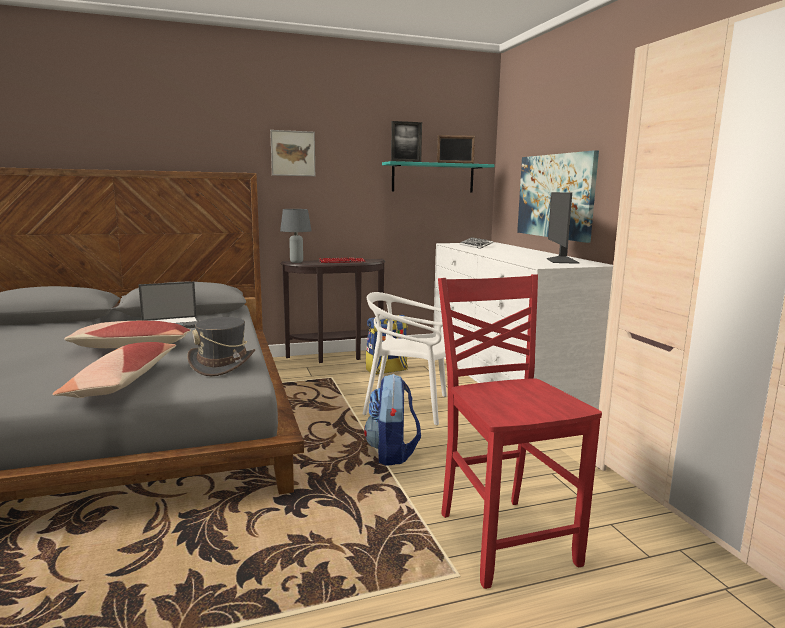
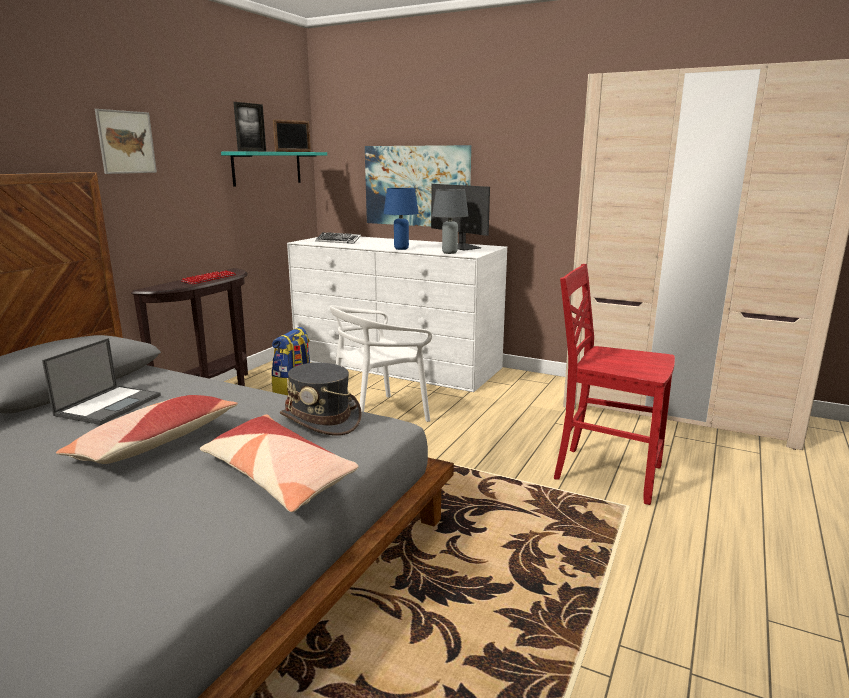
camera: 45 degrees left, 5 degrees up
(296, 262) = (157, 288): grey table lamp -> grey table lamp (449, 253)
(392, 453) = (443, 455): backpack -> none
(500, 255) = (401, 249): none -> blue table lamp

